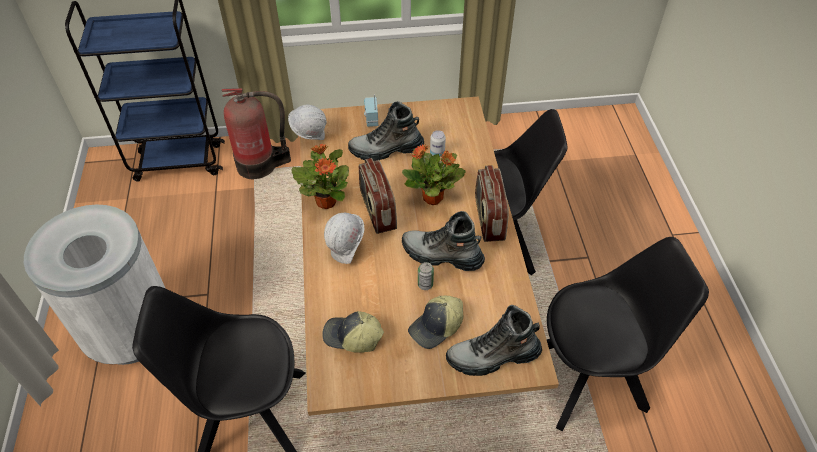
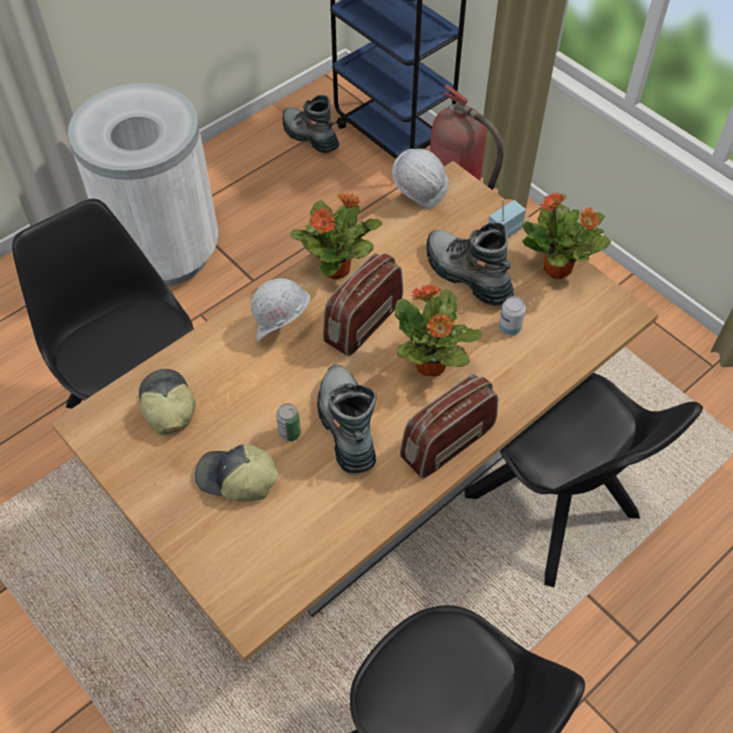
camera: 55 degrees right, 5 degrees up
(417, 114) = (558, 269): none -> potted plant
(492, 356) = (234, 561): boot -> boot (309, 136)

